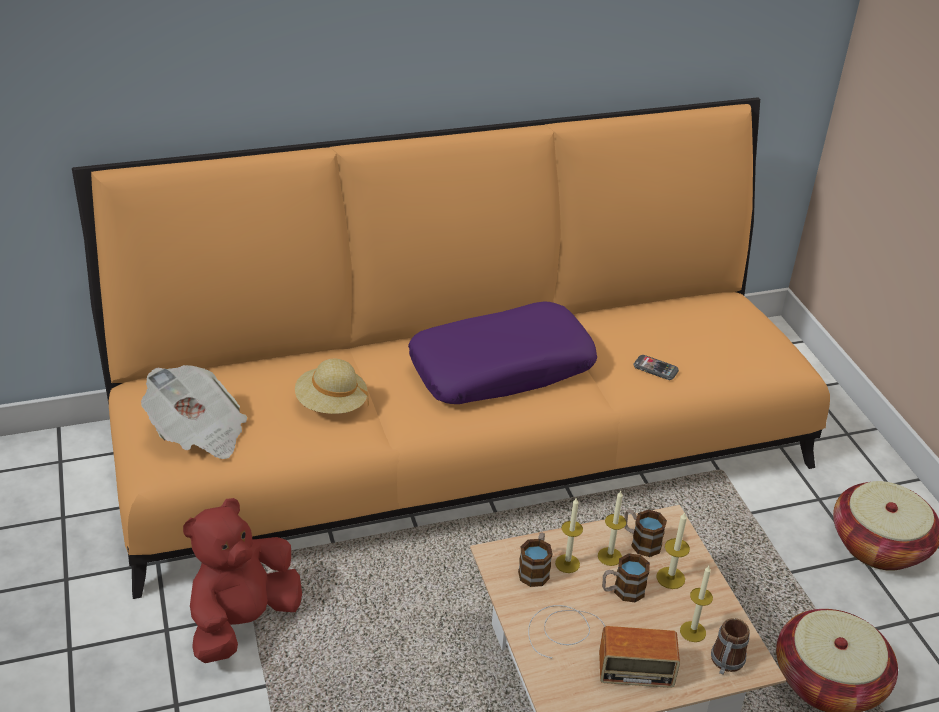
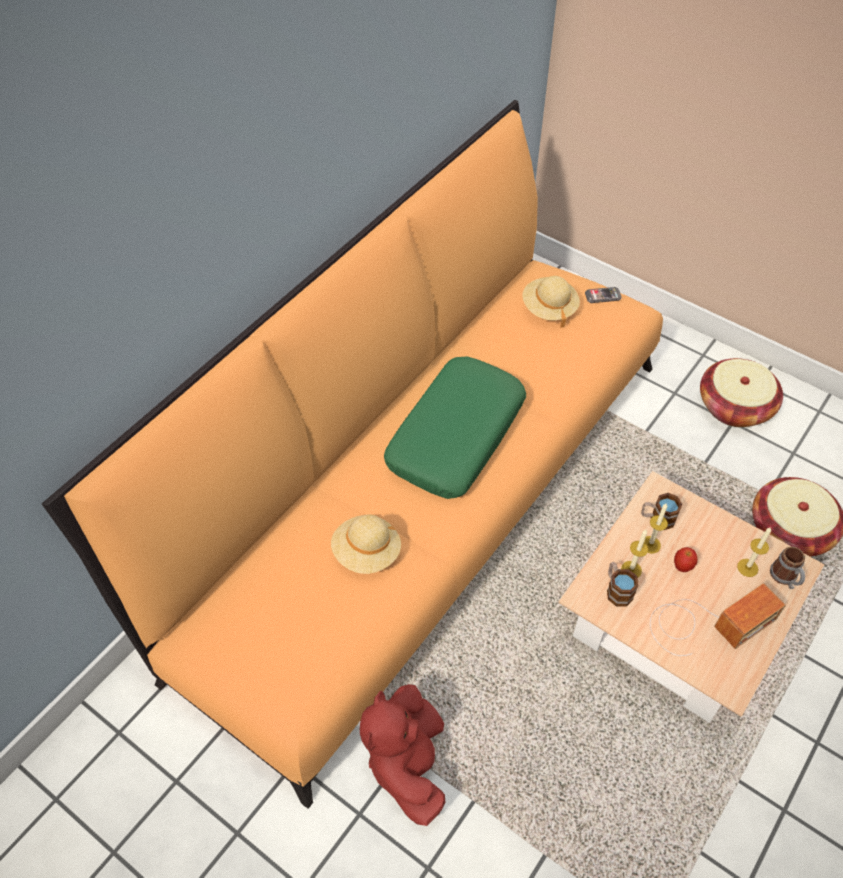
camera: 35 degrees left, 15 degrees up
(198, 432) = (294, 652): newspaper -> none
(501, 368) = (455, 435): purple pillow -> green pillow
(622, 591) = (682, 567): mug -> apple
(655, 368) = (558, 369): phone -> phone (603, 296)
(670, 578) = (699, 535): candle -> none
(700, 323) = (549, 308): none -> beige hat

